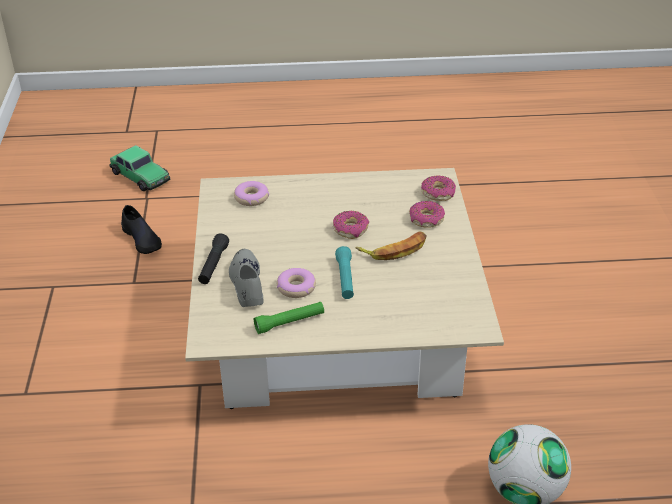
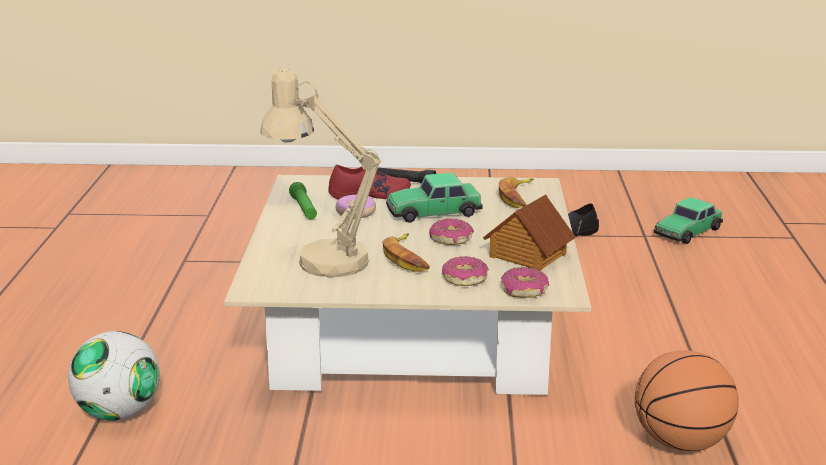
camera: 95 degrees right, 15 degrees down
(247, 283) = (369, 194): grey shoe -> red shoe
(251, 198) = (518, 197): donut -> banana
(290, 242) = (433, 212): none -> toy car
(345, 279) = (362, 233): turquoise flashlight -> none
(375, 192) = (527, 255): none -> toy house
(406, 296) = (321, 259): none -> beige table lamp
(469, 200) = (681, 442): none -> basketball

